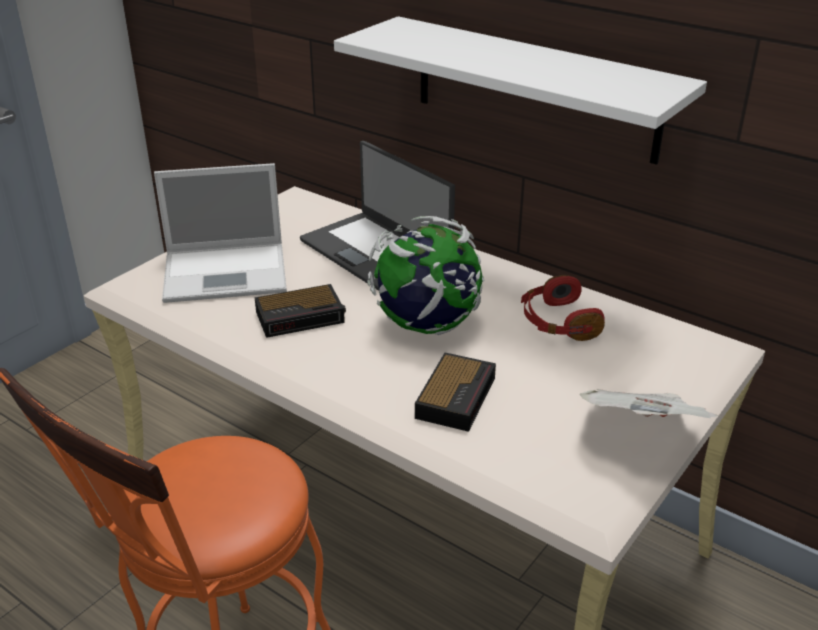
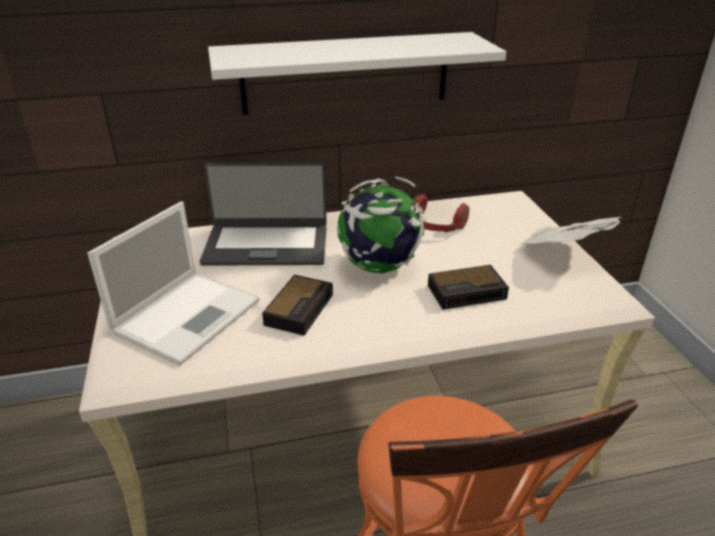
camera: 50 degrees left, 0 degrees up
(456, 396) = (468, 292): alarm clock -> alarm clock turned 105 degrees clockwise

